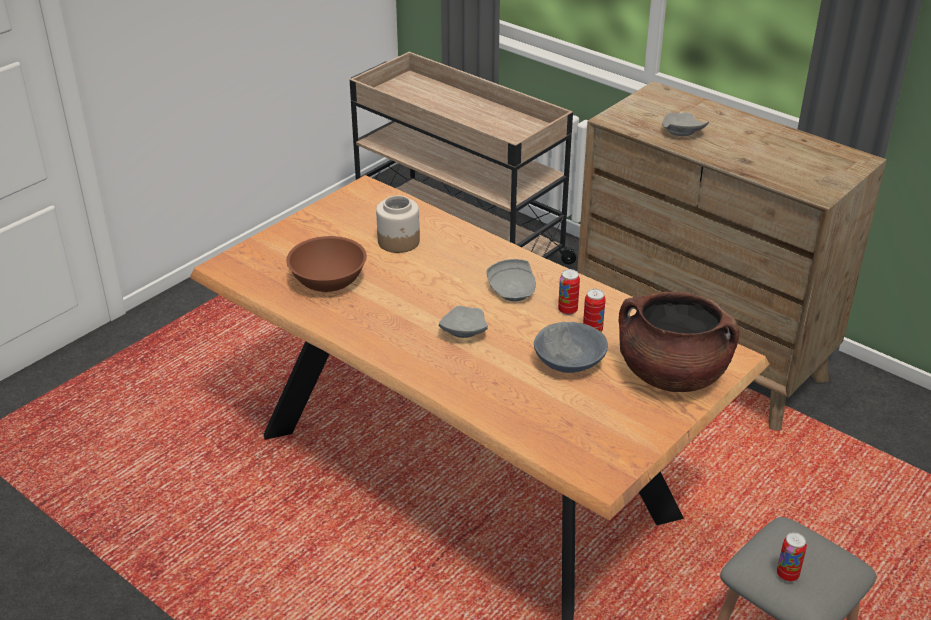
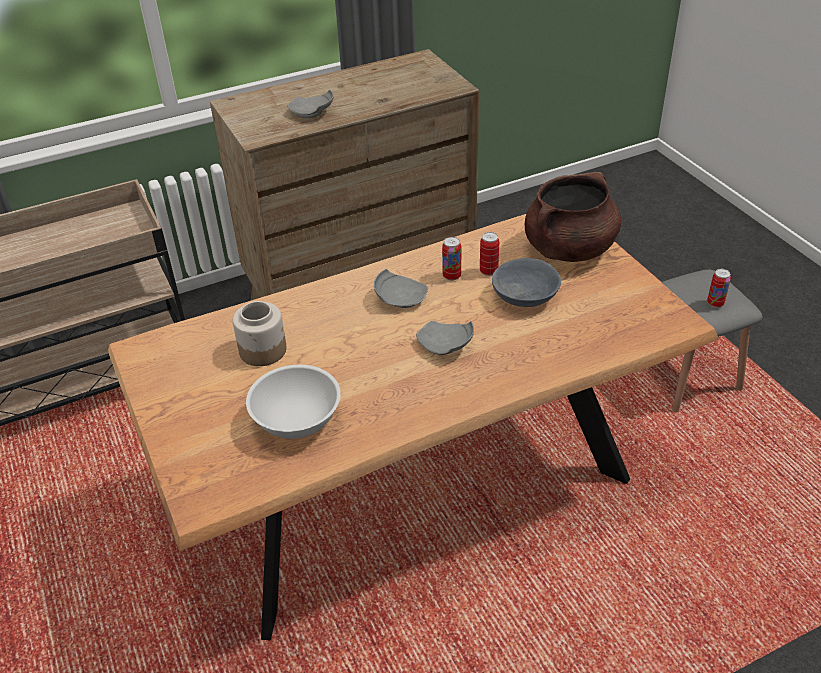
camera: 65 degrees left, 5 degrees up
(328, 281) = (296, 420): brown bowl -> white bowl

